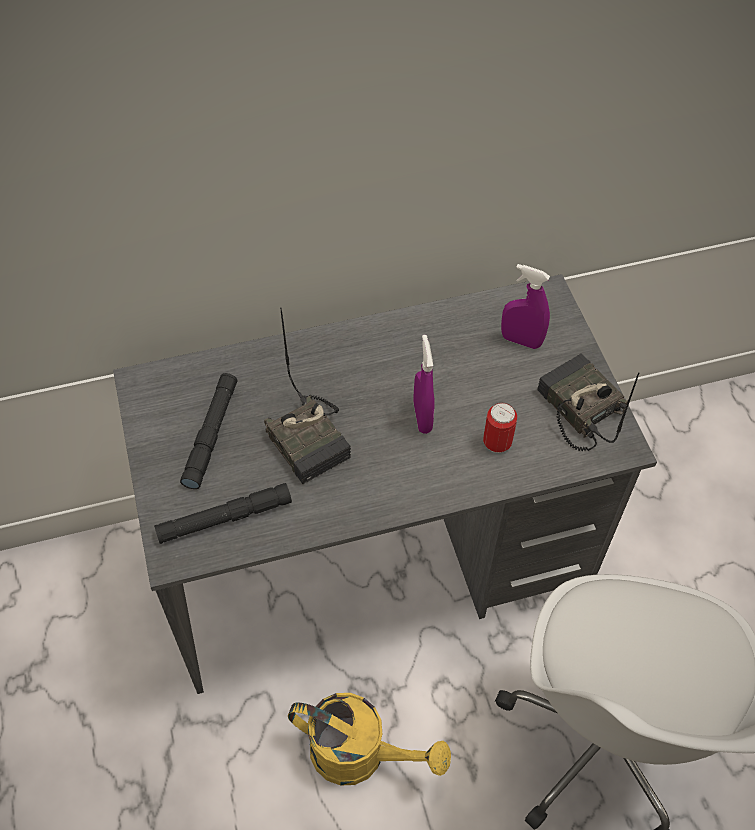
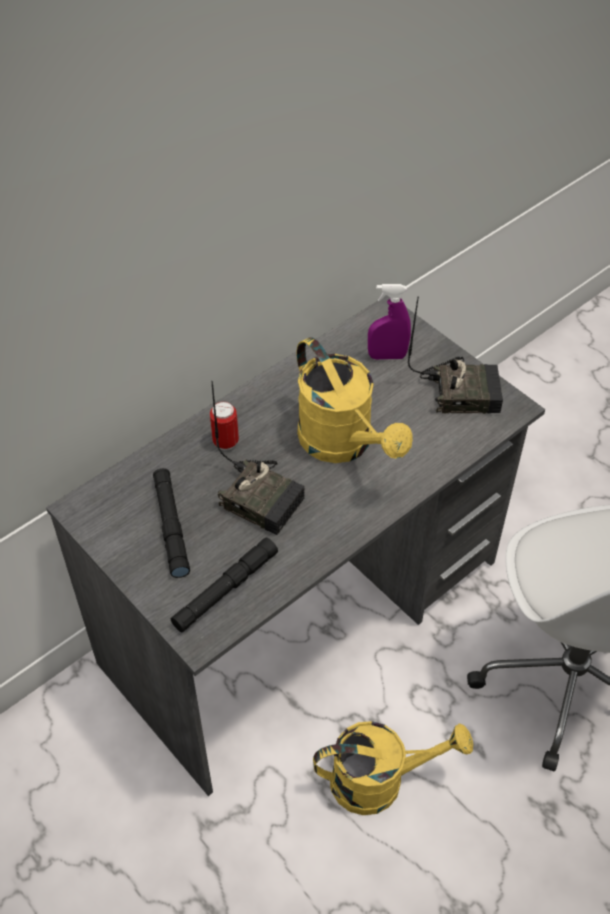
camera: 25 degrees left, 5 degrees down
(422, 417) = (344, 444): purple spray bottle -> yellow watering can
(497, 443) = (415, 442): can -> can (225, 442)
(577, 408) = (461, 391): radio -> radio turned 150 degrees clockwise

